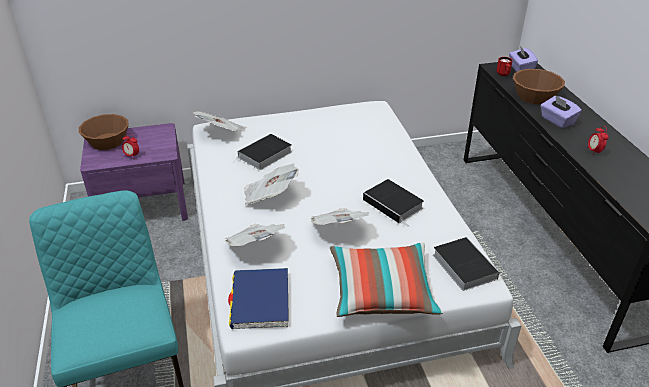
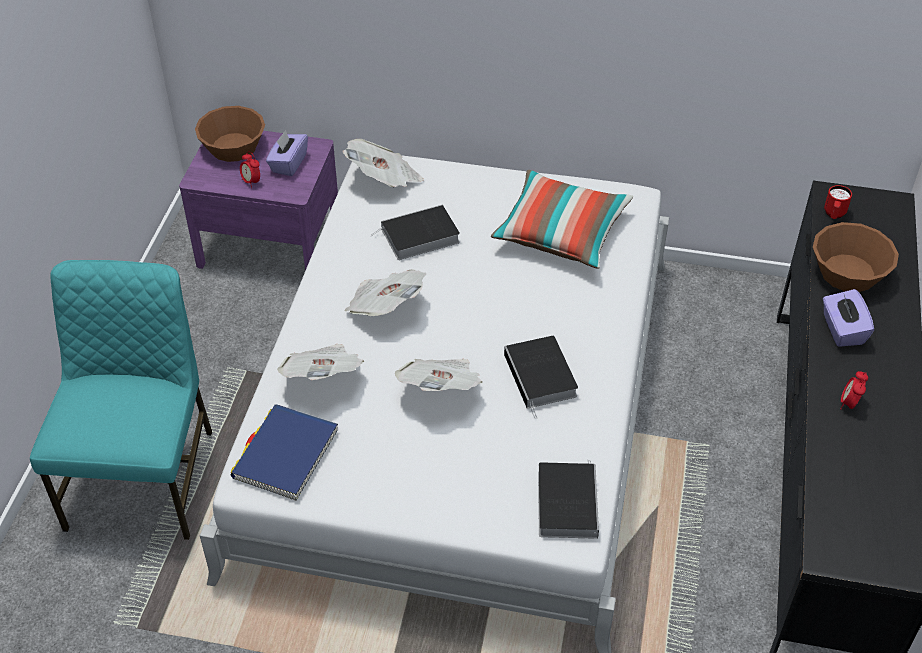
camera: 25 degrees right, 10 degrees up
(382, 291) = (437, 498): pillow -> pillow (561, 232)
(520, 69) = (873, 211): purple tissue box -> purple tissue box (288, 164)

